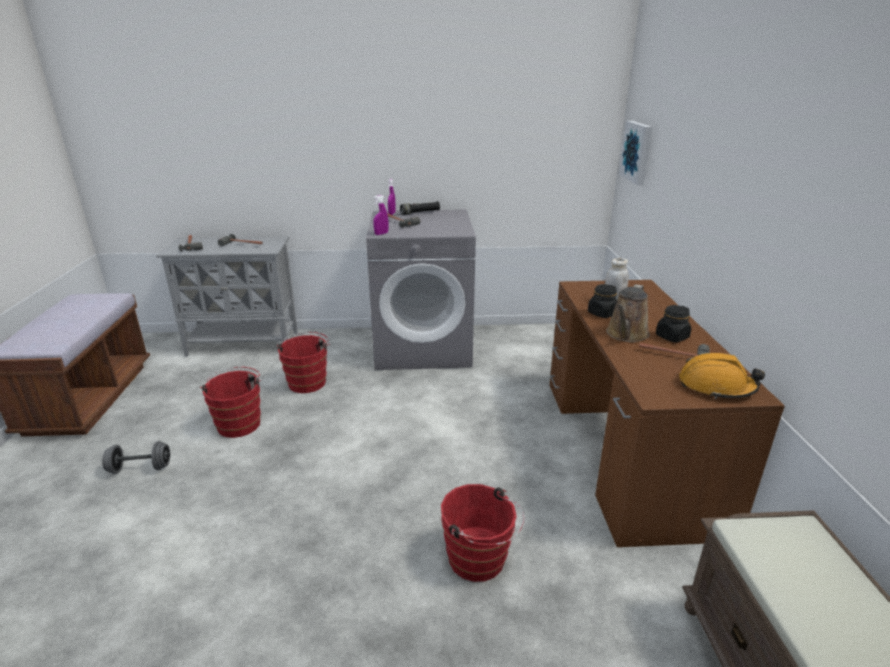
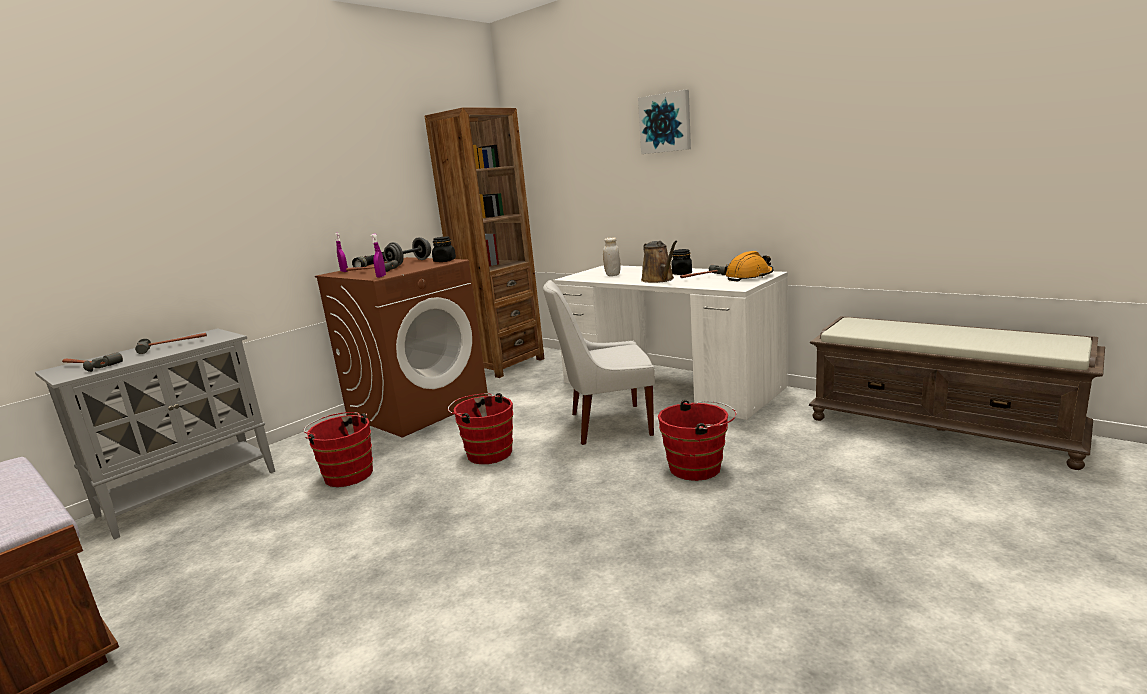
camera: 45 degrees left, 10 degrees down
(140, 468) = (280, 622): grey dumbbell -> grey dumbbell (409, 262)
(239, 423) = (333, 531): red bucket -> red bucket (487, 452)
(423, 347) = (418, 407): grey washing machine -> brown washing machine
(499, 455) = (606, 424): none -> white chair
(541, 336) = (504, 364): none -> brown bookcase
(602, 313) = (621, 279): black jar -> black jar (444, 261)
(625, 449) = (668, 385): brown desk -> white desk
(638, 152) = (541, 176): picture -> picture (665, 123)

